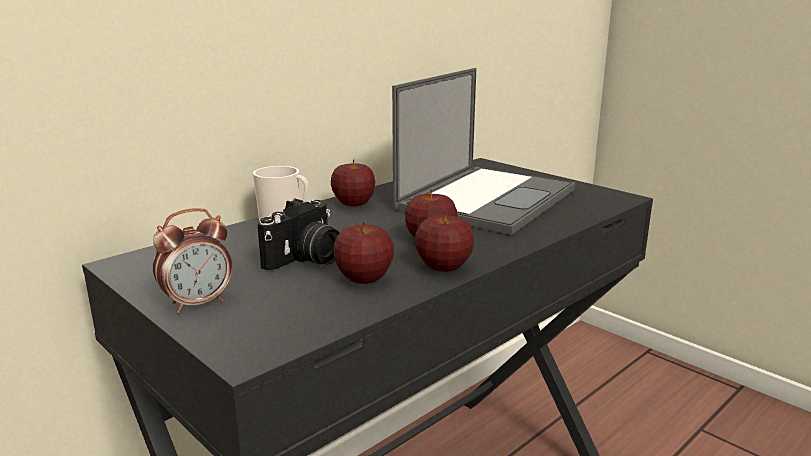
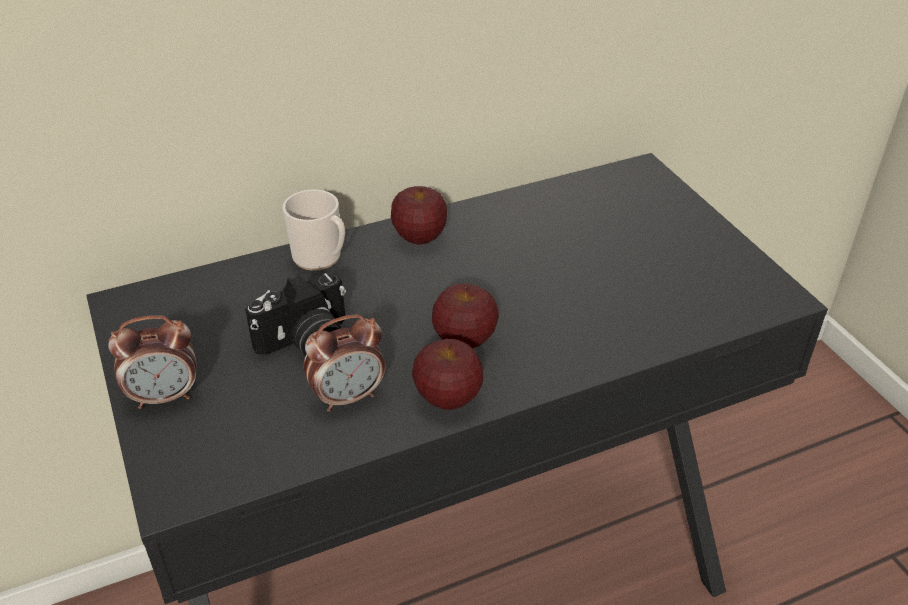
camera: 20 degrees right, 20 degrees up
(363, 279) = (348, 397): apple -> alarm clock
(487, 198) = (593, 260): laptop -> none

